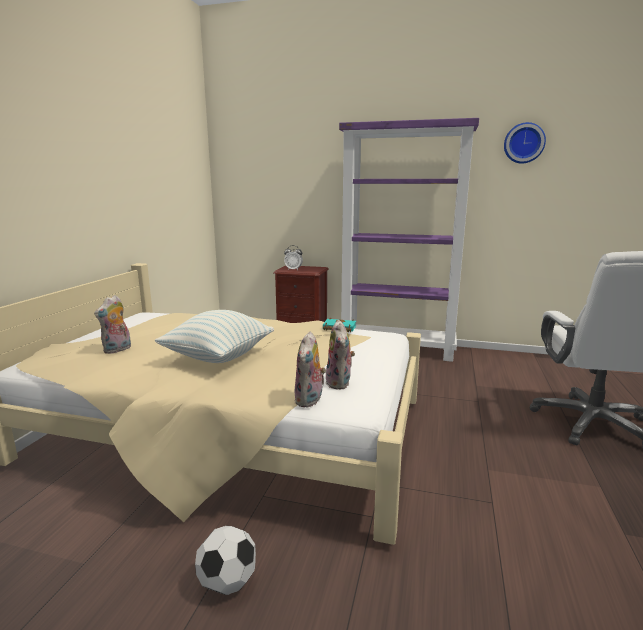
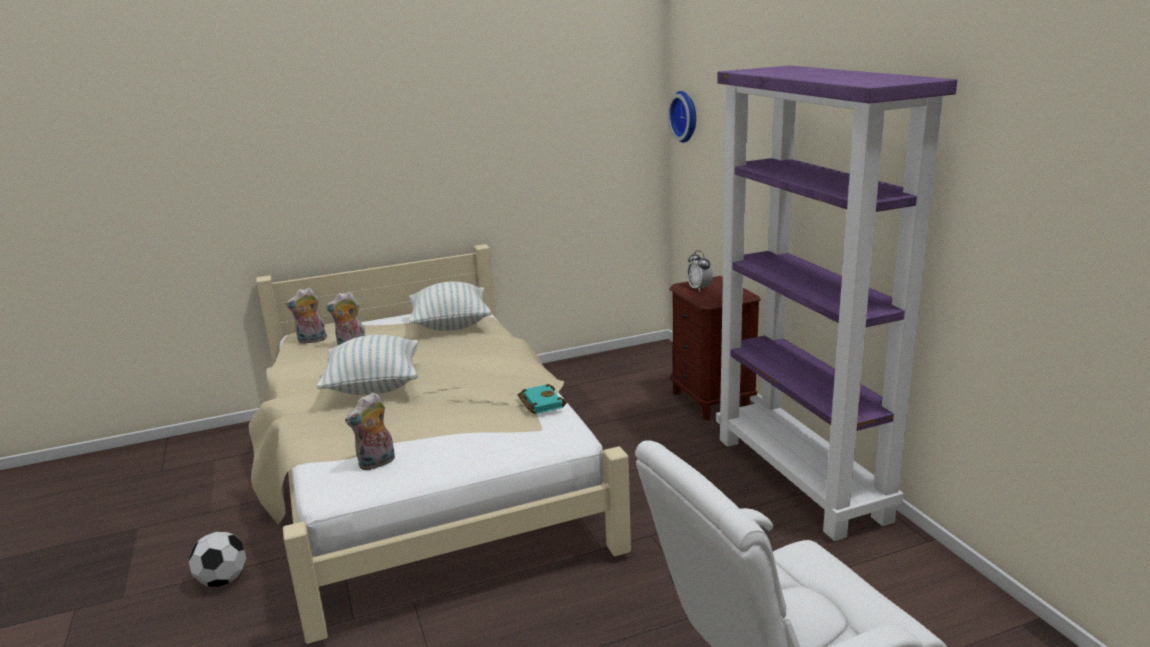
camera: 55 degrees right, 5 degrees up
(166, 321) = (451, 325): none -> pillow
(310, 400) = (321, 464): plush toy -> plush toy (311, 341)
(523, 143) = (1050, 132): wall clock -> wall clock (686, 116)

